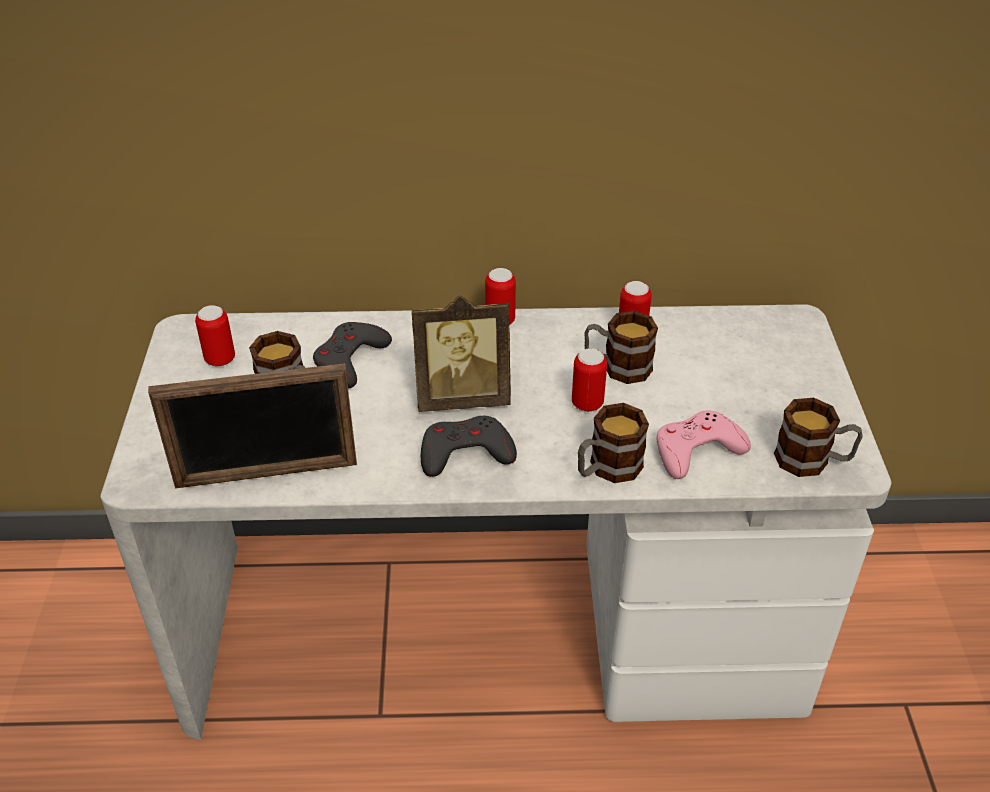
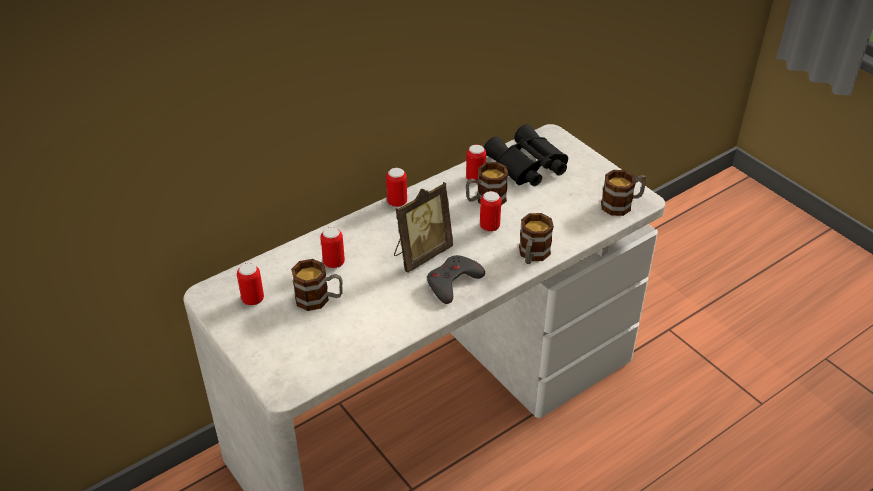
camera: 35 degrees left, 0 degrees up
(267, 474) = (356, 348): picture frame -> none
(350, 359) = (334, 263): grey game controller -> can
(696, 450) = (565, 225): pink game controller -> none
(720, 347) = (526, 166): none -> black binoculars

